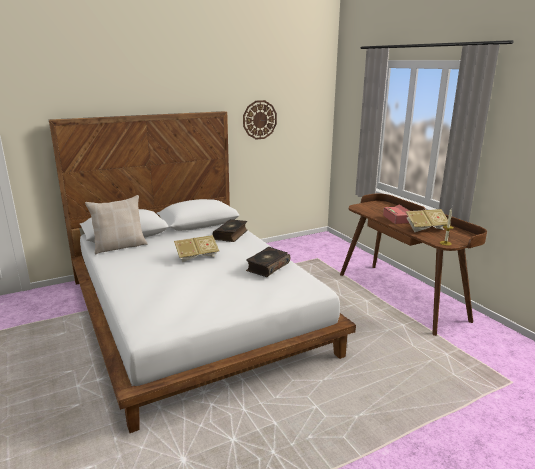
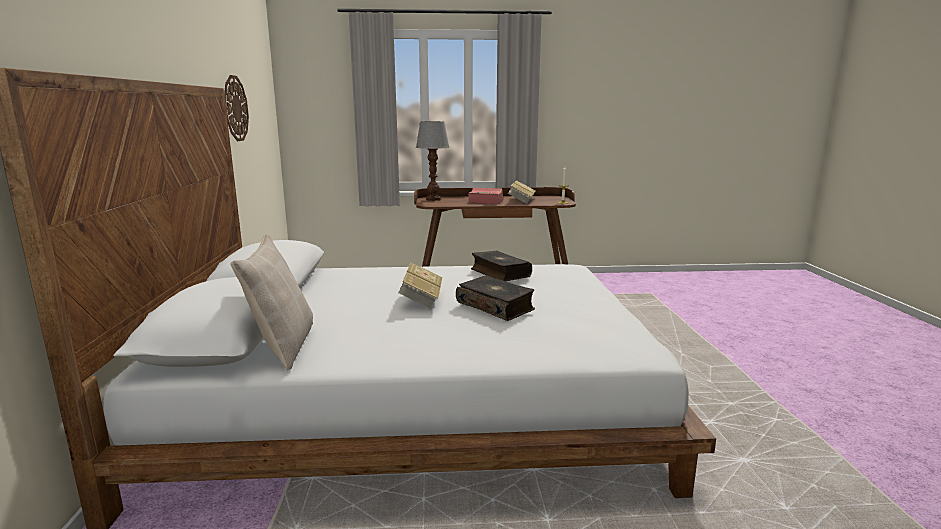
camera: 65 degrees left, 5 degrees down
(231, 235) = (364, 274): book -> book (495, 306)
(378, 205) = (434, 199): none -> table lamp

